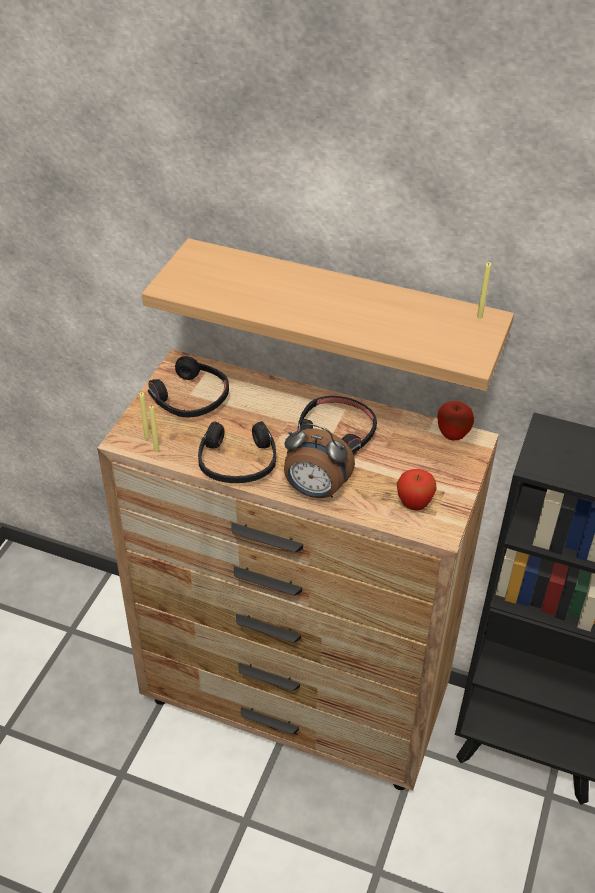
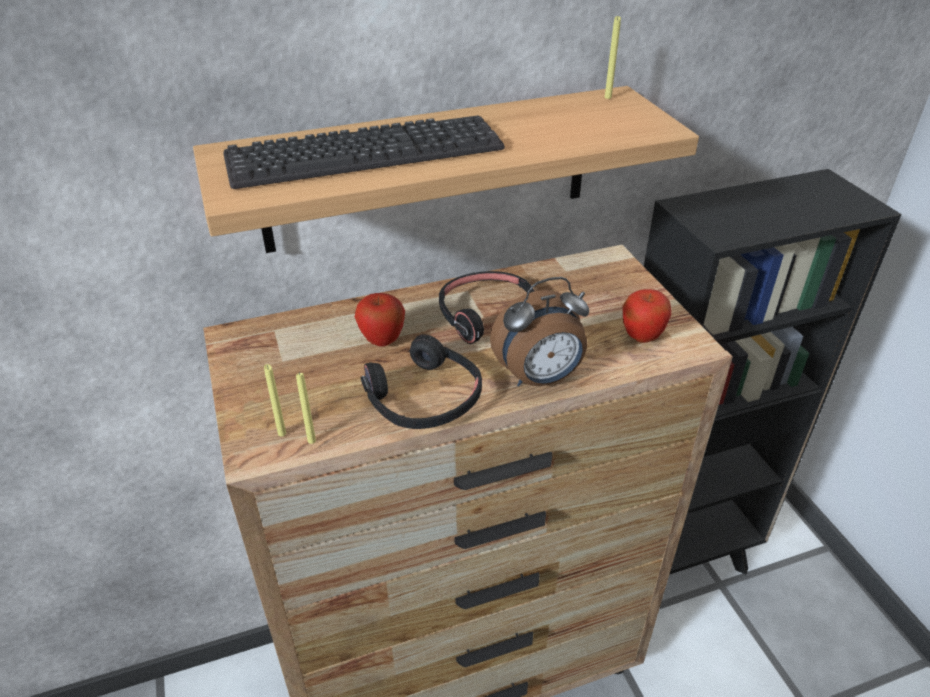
camera: 40 degrees left, 5 degrees down
(191, 398) = (289, 364): black headphones -> none
(266, 289) = (365, 153): none -> keyboard
(452, 436) = (590, 264): apple -> apple (382, 341)

